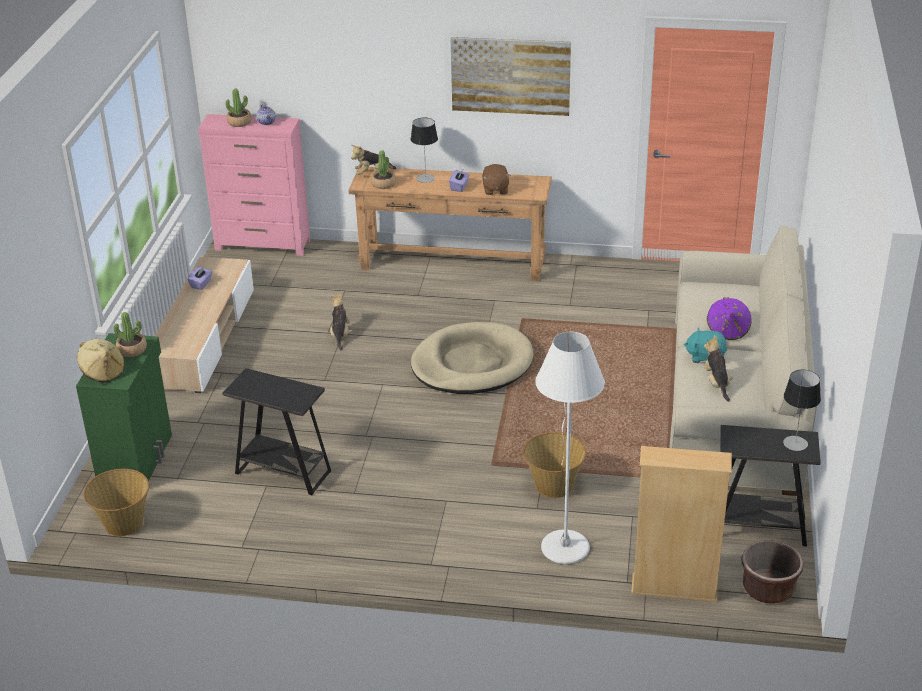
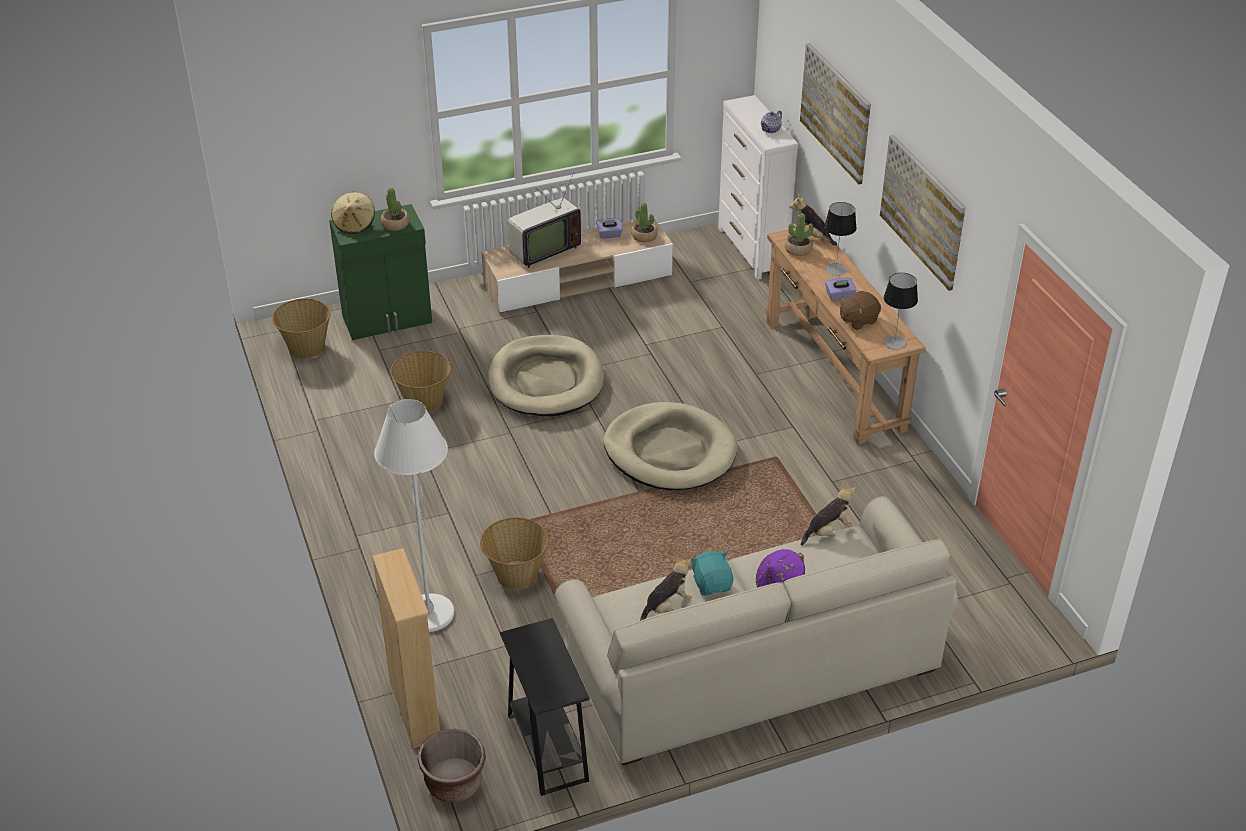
camera: 60 degrees right, 5 degrees up
(182, 323) = (542, 251): none -> television
(239, 122) = (755, 116): potted plant -> potted plant (644, 236)
(263, 245) = (752, 250): pink dresser -> white dresser
(283, 472) = (424, 402): black side table -> basket
(322, 396) = (546, 381): none -> beige dog bed
(340, 335) = (648, 353): plush toy -> plush toy (828, 531)
(353, 62) = (835, 112): none -> picture
(795, 443) = (555, 684): table lamp -> table lamp (894, 342)

